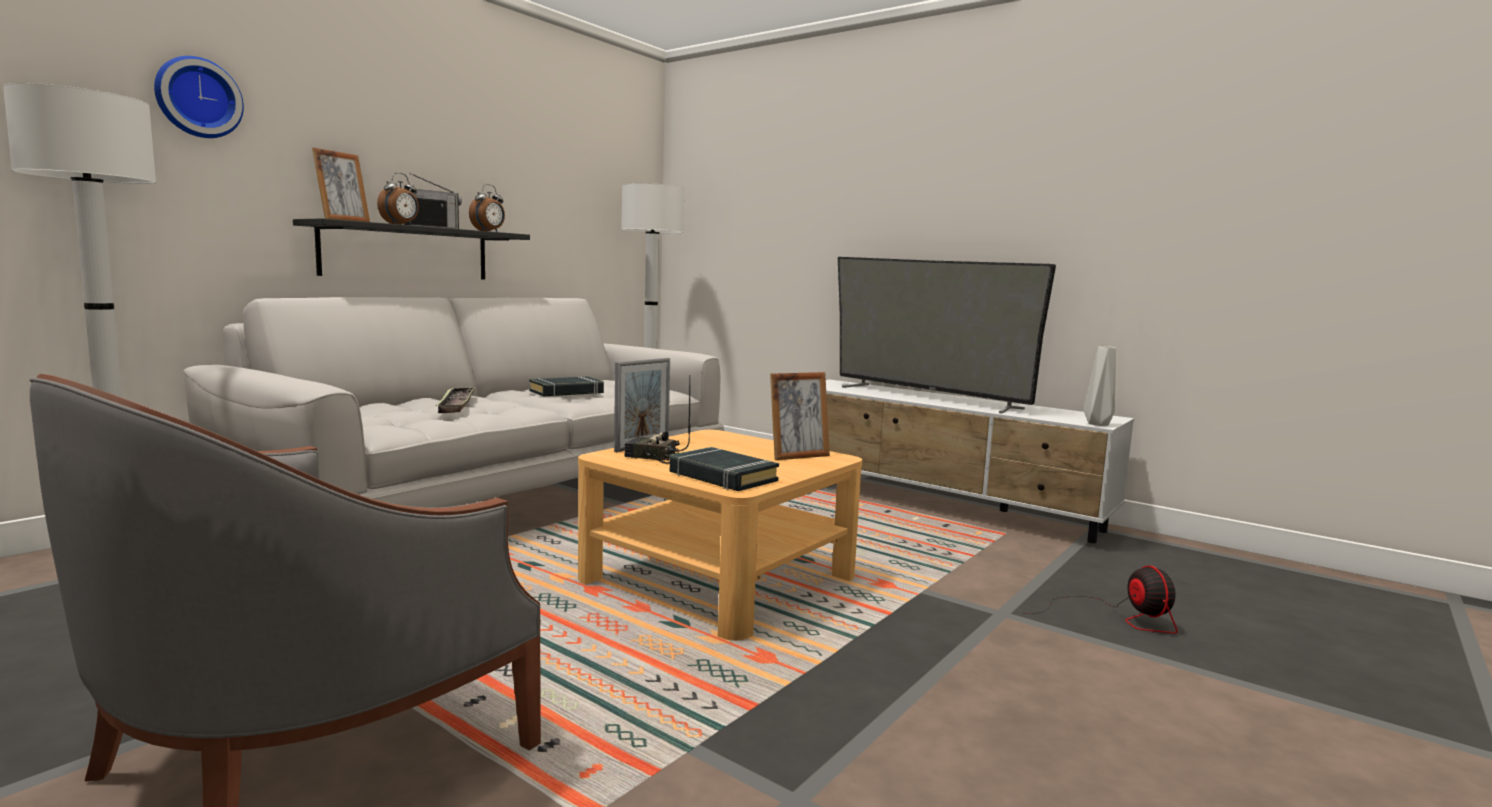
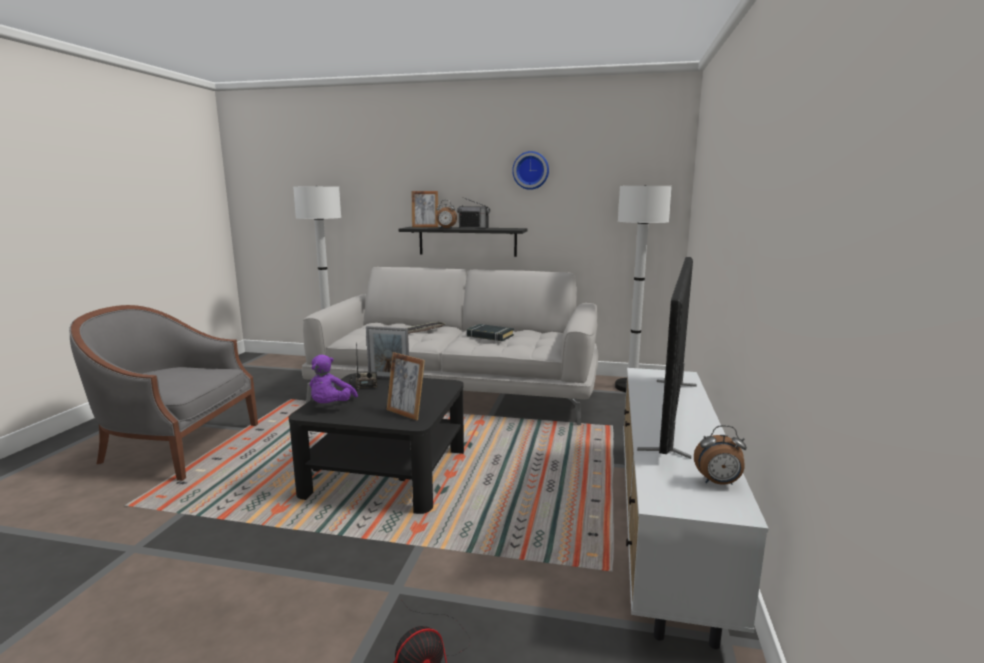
camera: 65 degrees right, 5 degrees up
(197, 98) = (372, 175): wall clock -> wall clock (531, 170)
(488, 231) = (500, 229): alarm clock -> alarm clock (718, 483)
(719, 577) = (387, 471): beige coffee table -> black coffee table
(722, 477) = (330, 406): black book -> purple plush toy
(1099, 424) = (661, 504): grey vase -> none

